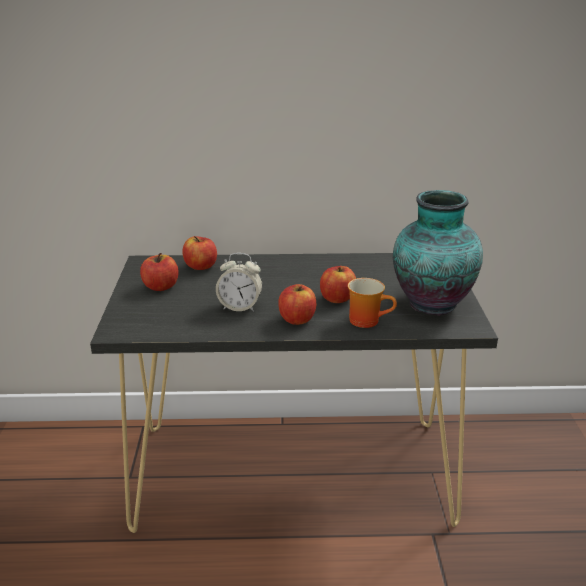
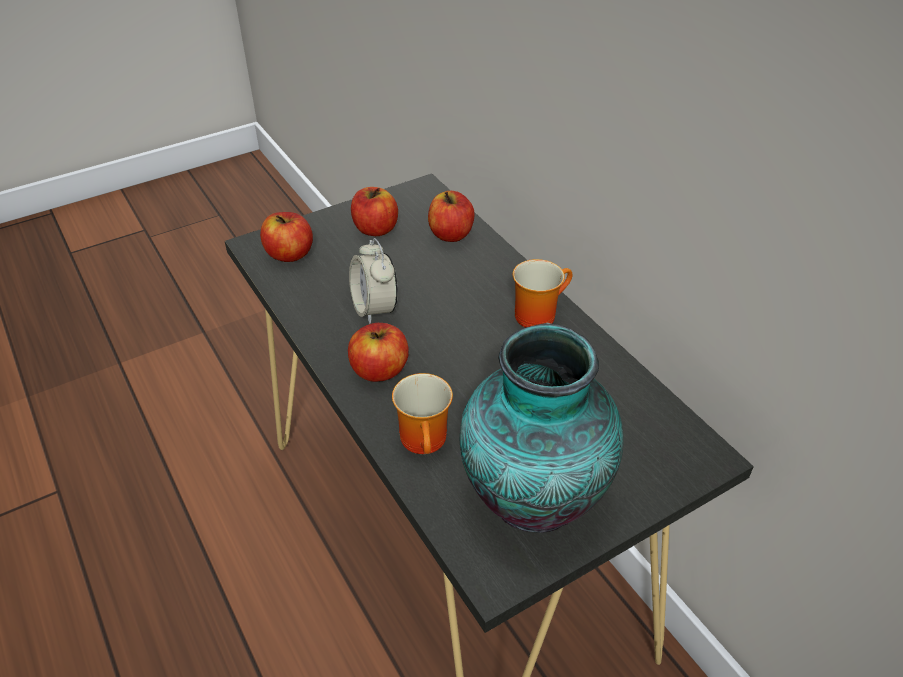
camera: 60 degrees right, 15 degrees up
(300, 264) = (536, 313): none -> mug
(337, 298) = (465, 386): apple -> apple (289, 254)

